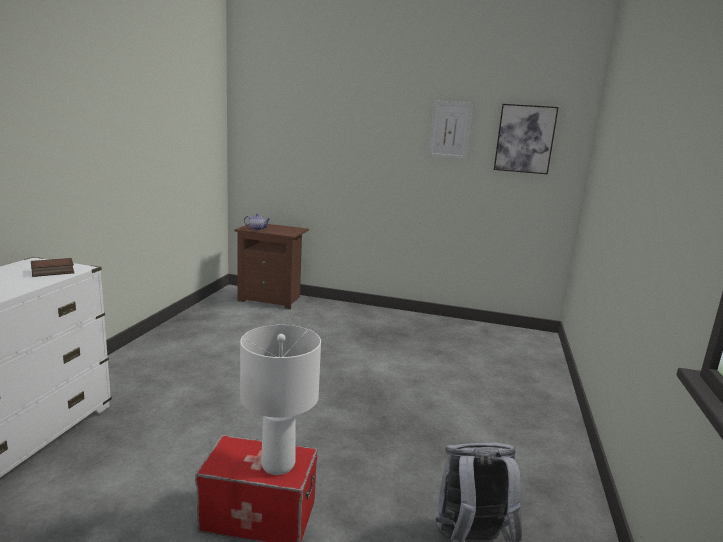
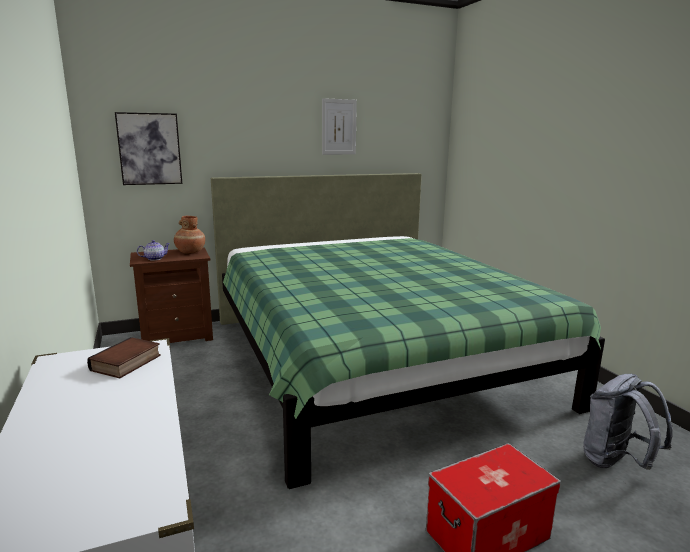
camera: 35 degrees left, 0 degrees up
(279, 465) = (512, 471): white table lamp -> none
(290, 229) = (190, 252): none -> brown vase
(386, 364) = (372, 360): none -> green bed
(525, 139) = (401, 131): picture -> picture (149, 149)

